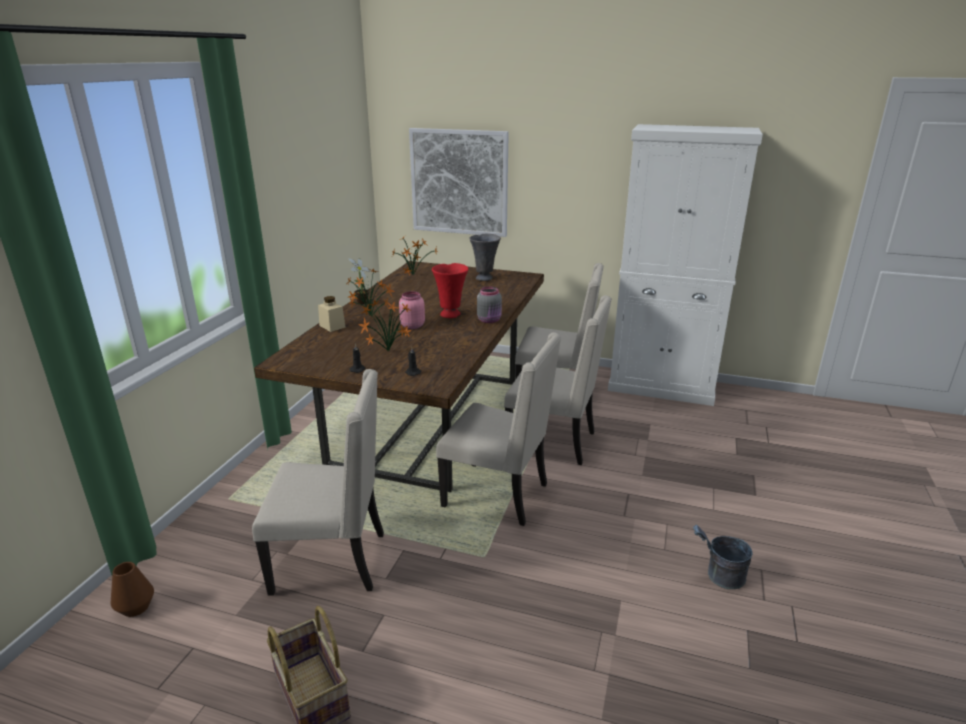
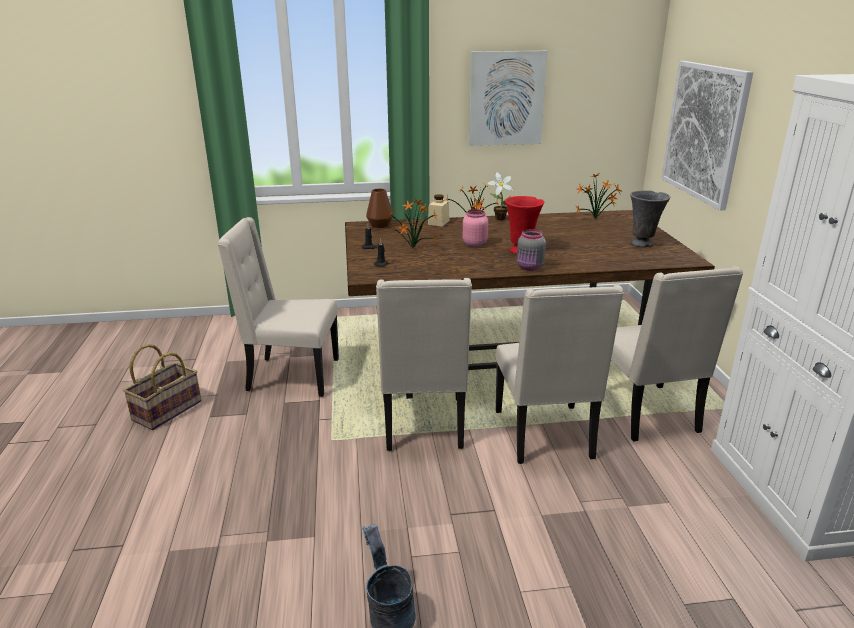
camera: 65 degrees right, 0 degrees up
(136, 607) = (221, 330): brown vase -> brown vase (380, 225)
(296, 185) = (506, 98): none -> picture
(333, 561) = (291, 376): beige chair -> beige chair turned 120 degrees clockwise

